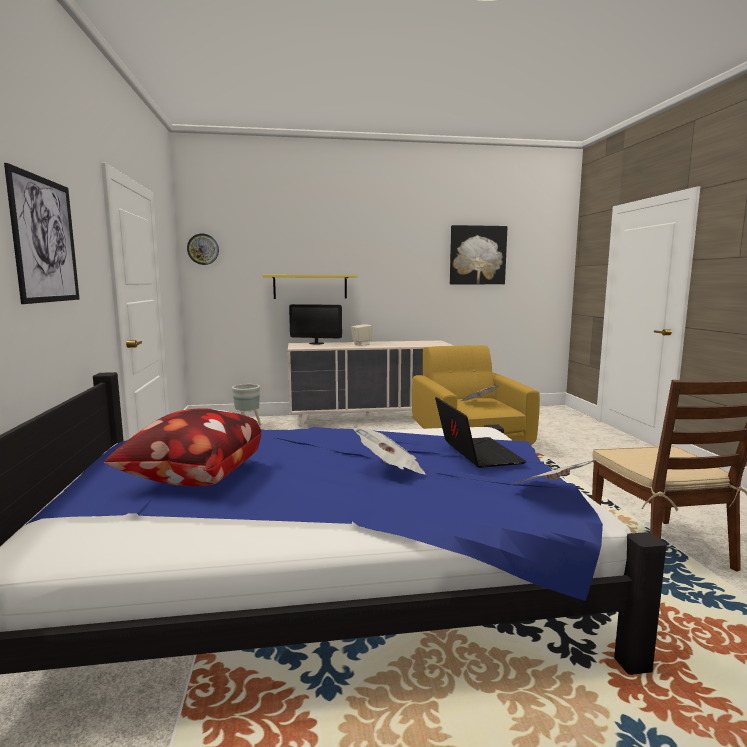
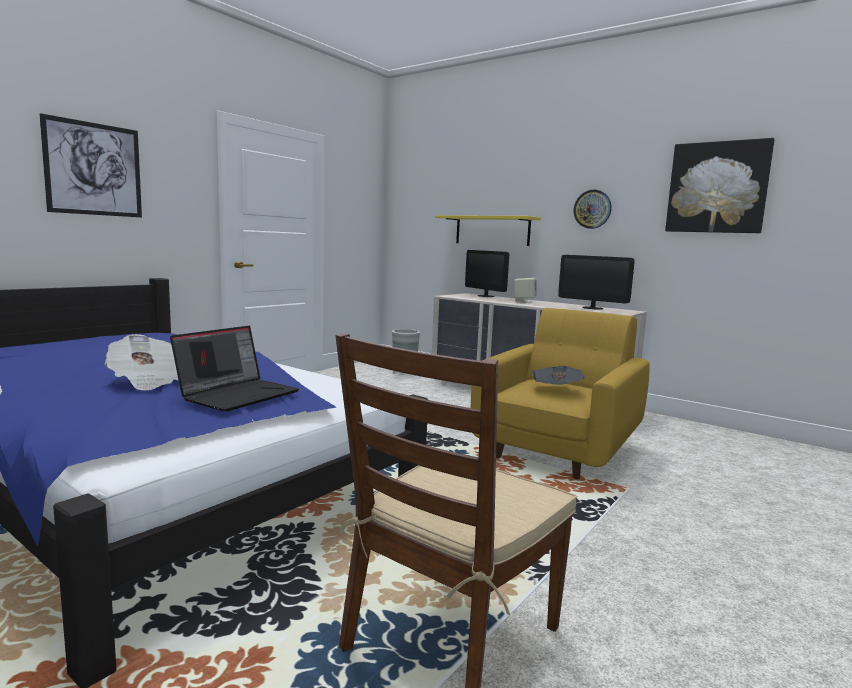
camera: 45 degrees right, 0 degrees up
(192, 479) = (74, 354): pillow -> none
(203, 249) = (403, 190): wall clock -> wall clock (592, 209)
(413, 342) = (592, 308): none -> monitor
(550, 493) = (129, 431): newspaper -> none

